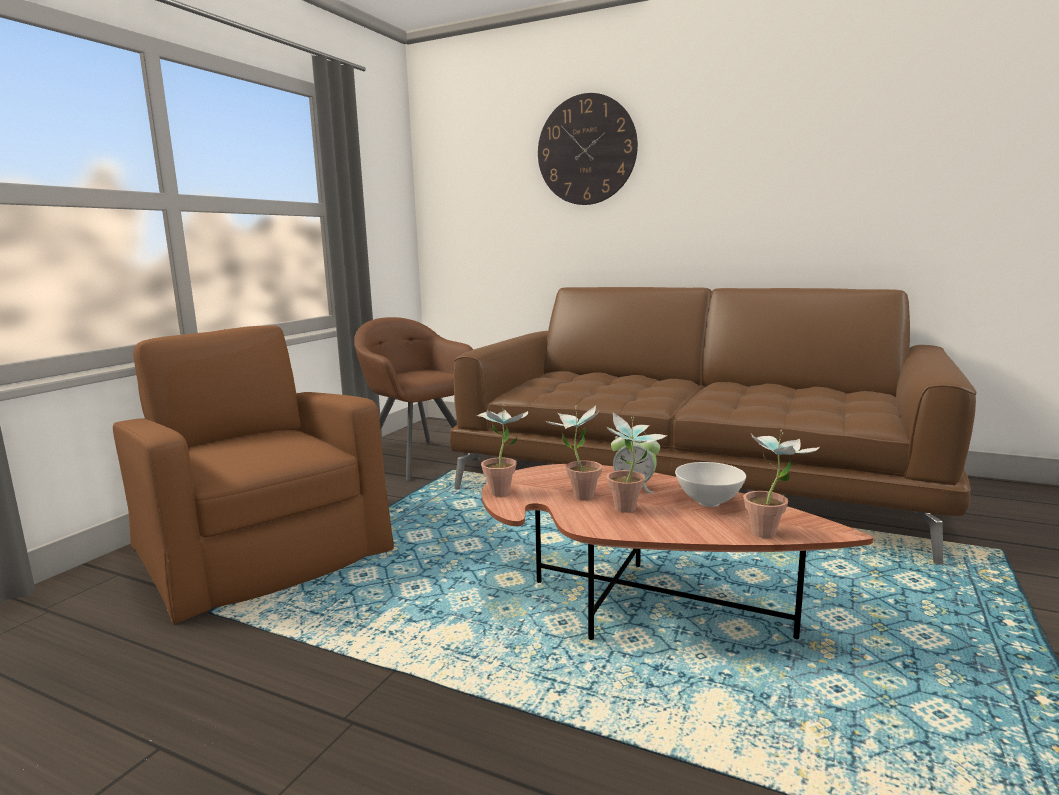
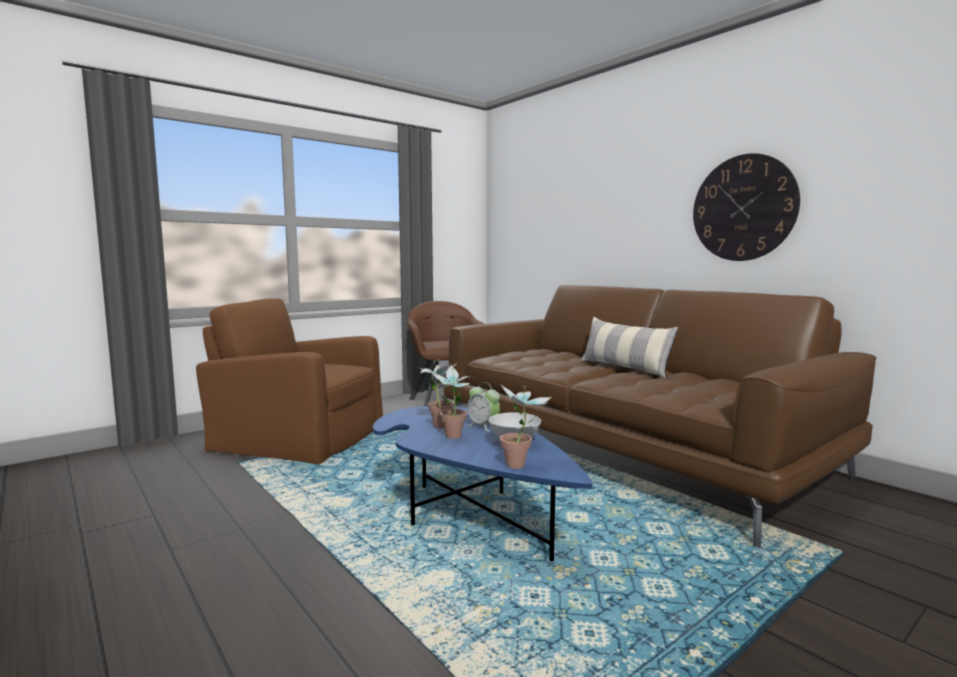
camera: 25 degrees right, 5 degrees down
(259, 546) = (298, 436): brown armchair -> brown armchair turned 60 degrees counterclockwise
(504, 490) = (401, 415): potted plant -> none
(586, 150) = (592, 179): wall clock -> wall clock (743, 208)
(635, 603) = (469, 513): brown coffee table -> blue coffee table
(695, 386) = (624, 368): none -> pillow

